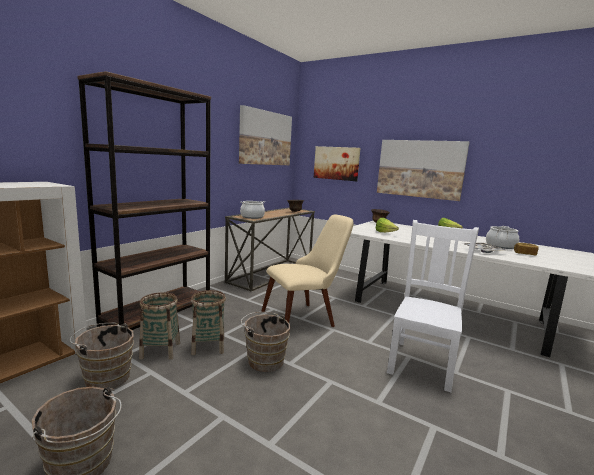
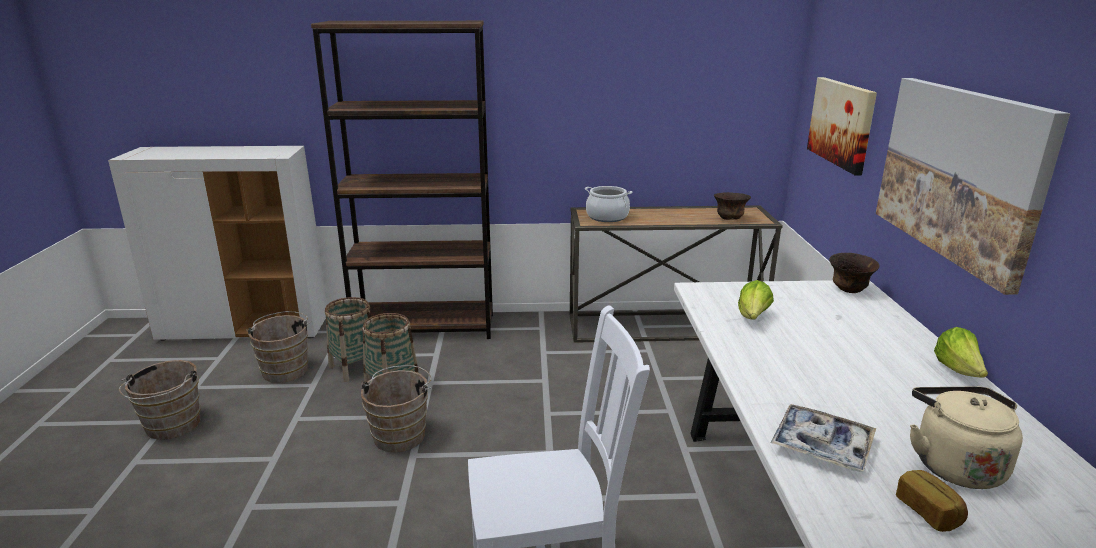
camera: 55 degrees right, 10 degrees up
(265, 138) = (691, 64): picture -> none
(305, 317) = (556, 415): beige chair -> none
(500, 246) = (954, 464): cooking pot -> beige kettle

